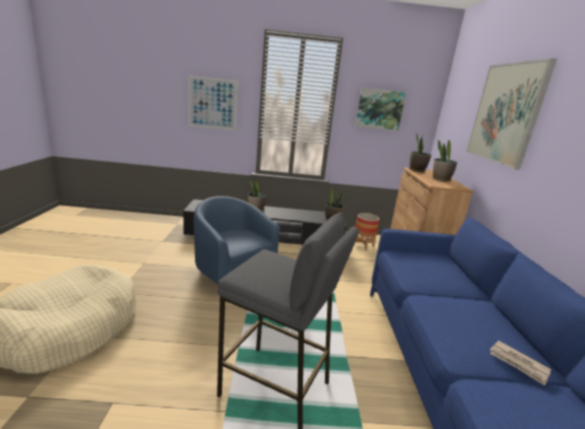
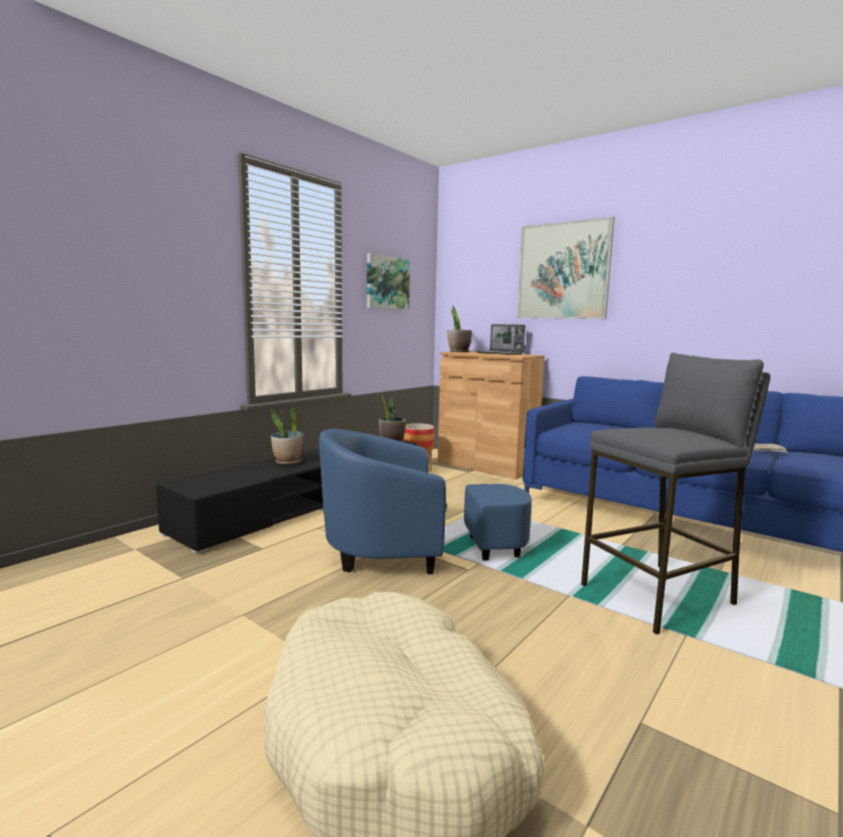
camera: 50 degrees left, 10 degrees down
(212, 103) = (161, 281): picture -> none
(440, 179) = (500, 353): potted plant -> laptop

